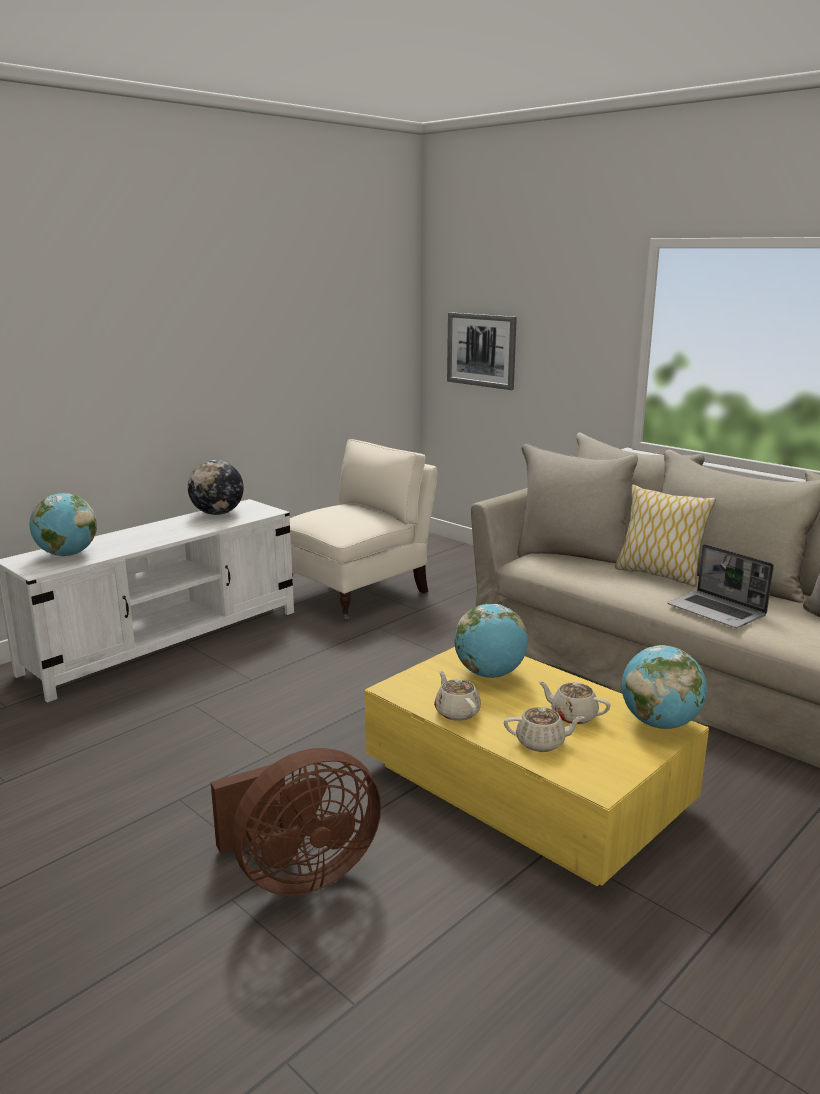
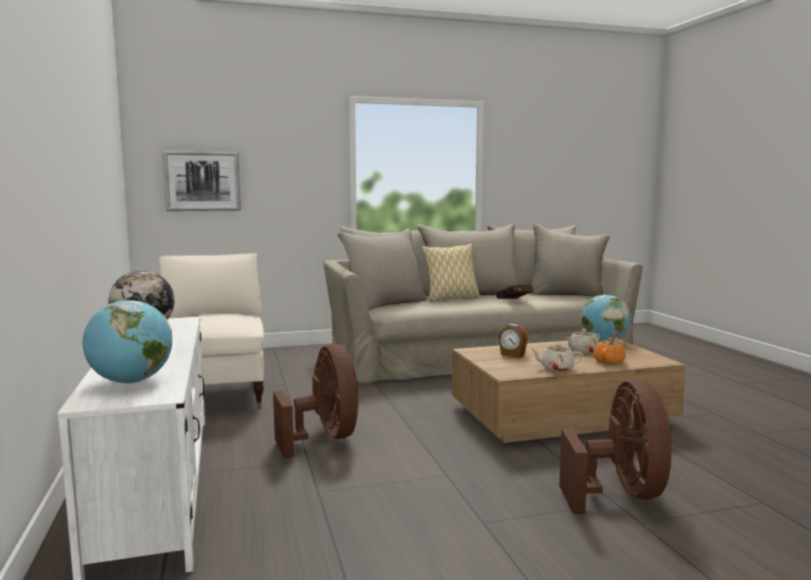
camera: 60 degrees left, 10 degrees down
(305, 671) = (325, 438): none -> brown fan
(490, 674) = (512, 355): globe -> alarm clock
(526, 787) = (562, 414): yellow coffee table -> brown coffee table
(541, 743) = (609, 361): beige teapot -> orange teapot
(717, 611) = (514, 301): laptop -> red book

